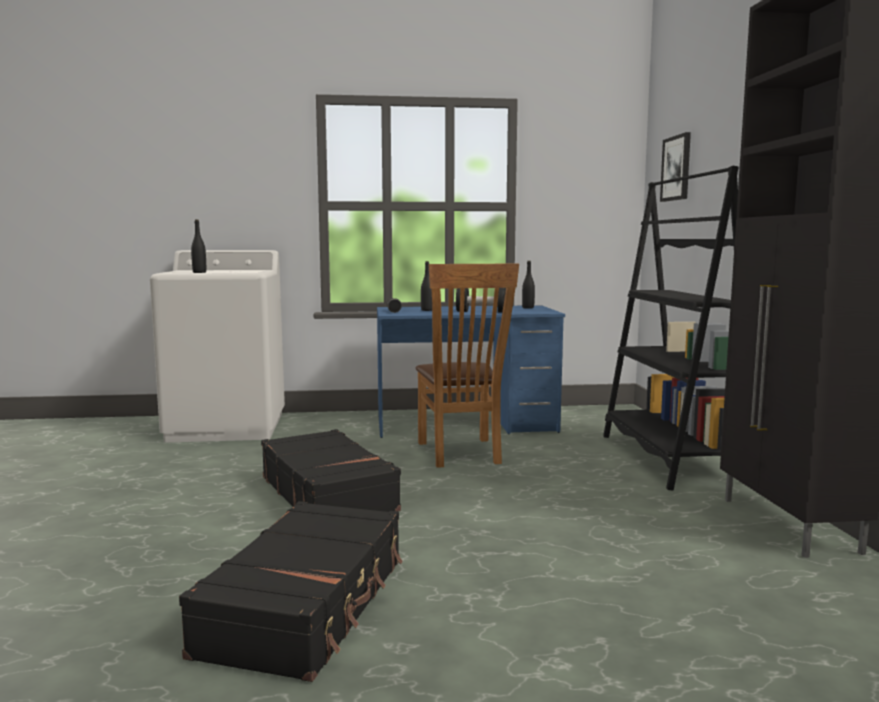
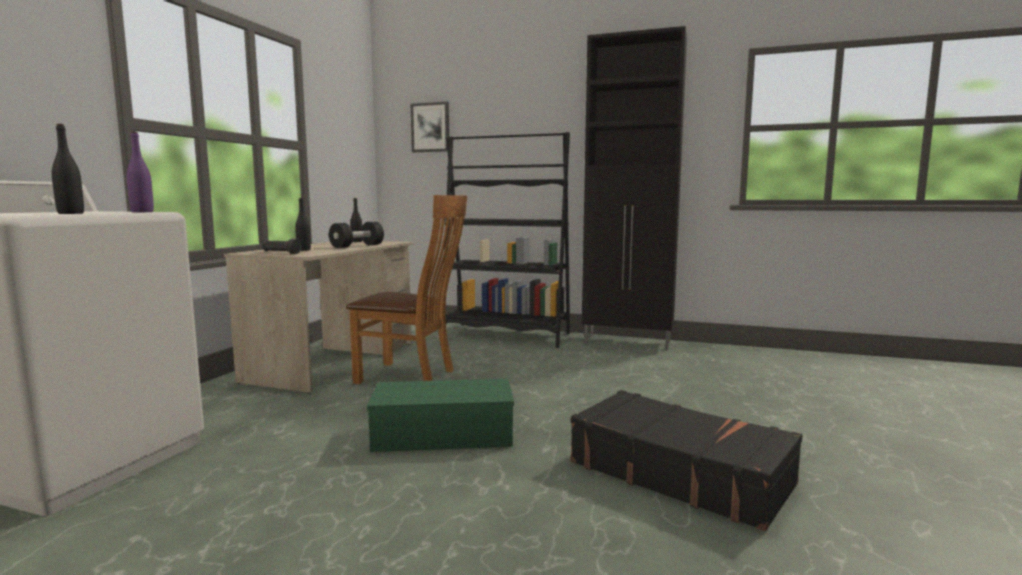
camera: 65 degrees left, 0 degrees up
(242, 272) = (142, 212): none -> purple bottle
(328, 493) = (441, 435): black suitcase -> green storage box
(465, 425) = (334, 361): blue desk -> beige desk

